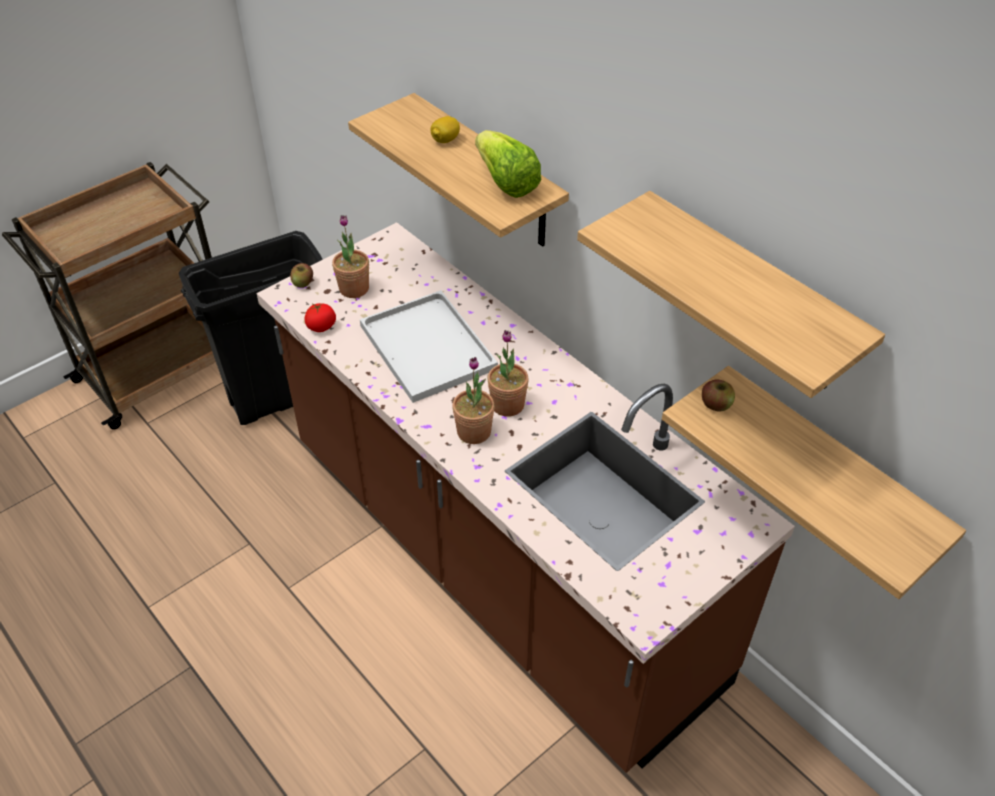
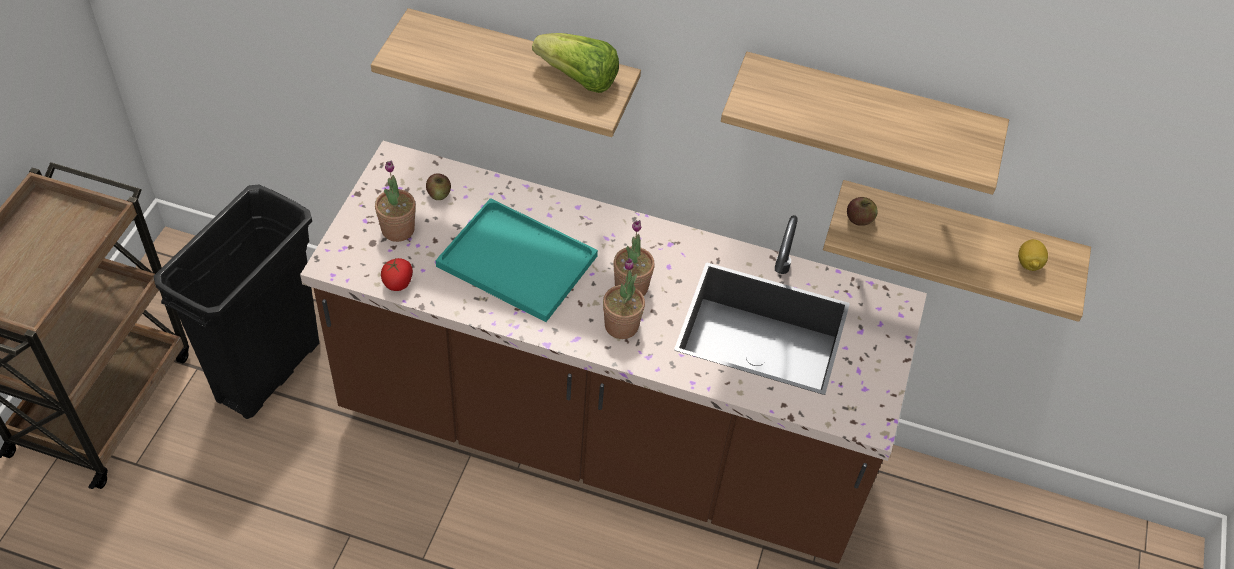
camera: 35 degrees left, 5 degrees up
(303, 283) = (341, 244): apple -> apple (439, 194)
(430, 348) = (520, 261): white tray -> turquoise tray
(445, 140) = (485, 53): lemon -> lemon (1028, 263)

